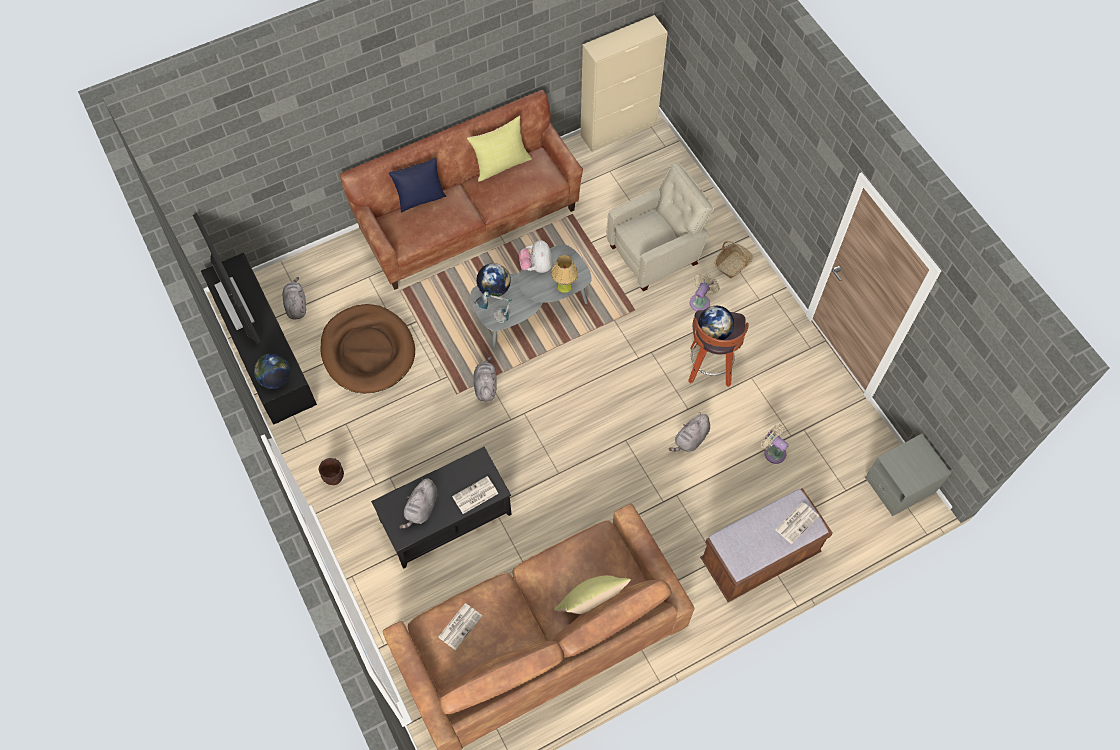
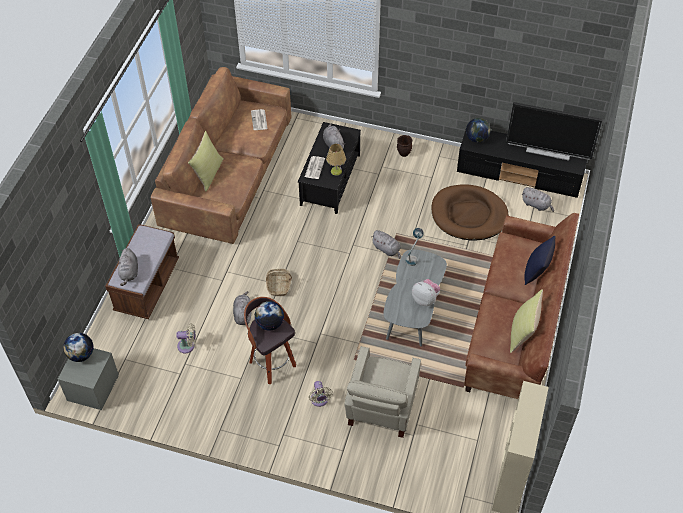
camera: 135 degrees right, 10 degrees down
(494, 289) = (434, 271): globe -> globe (81, 355)
(564, 286) = (395, 301): table lamp -> table lamp (336, 171)
(732, 264) = (325, 444): basket -> basket (278, 285)
(797, 522) = (129, 272): newspaper -> grey plush toy

